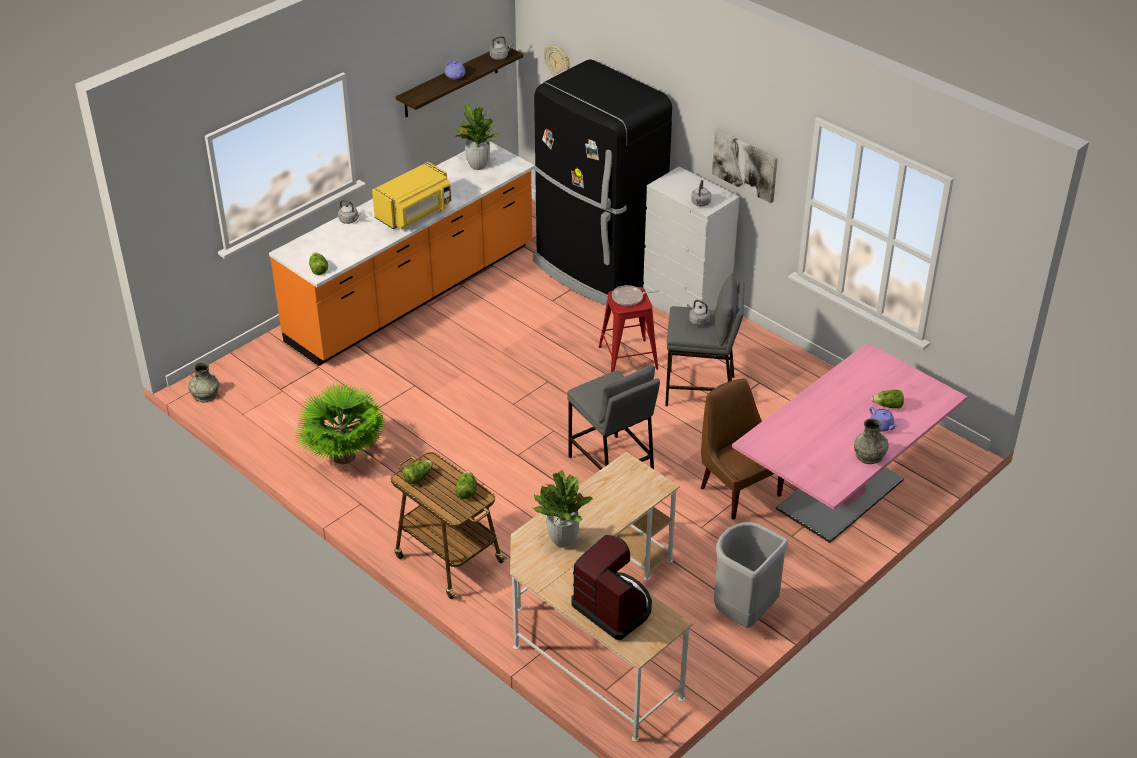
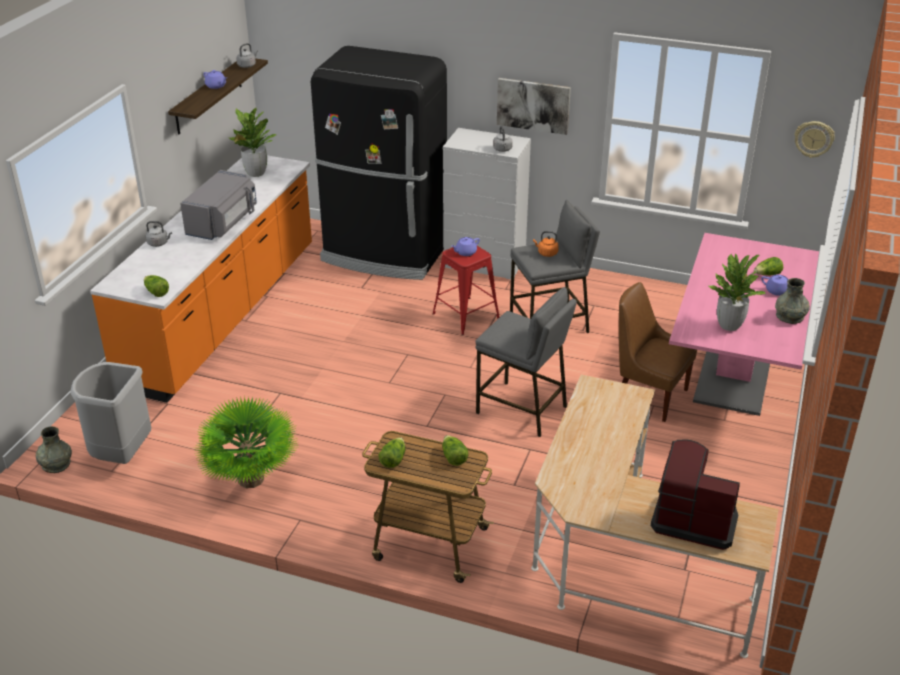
camera: 25 degrees left, 5 degrees down
(415, 213) = (223, 223): yellow microwave -> grey microwave
(557, 61) = (303, 60): wall clock -> wall clock (813, 139)
(563, 539) = (590, 471): potted plant -> potted plant (729, 325)
(629, 298) = (465, 252): frying pan -> purple teapot
(698, 321) = (546, 253): grey kettle -> orange kettle
(743, 612) = (740, 499): grey trash can -> grey trash can (121, 455)

